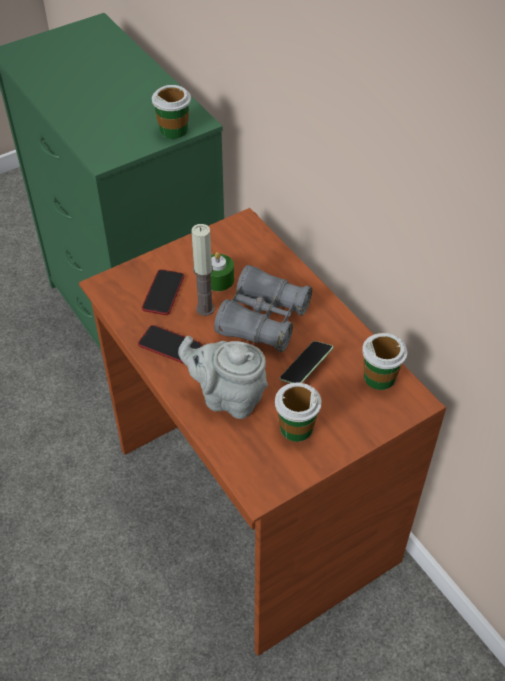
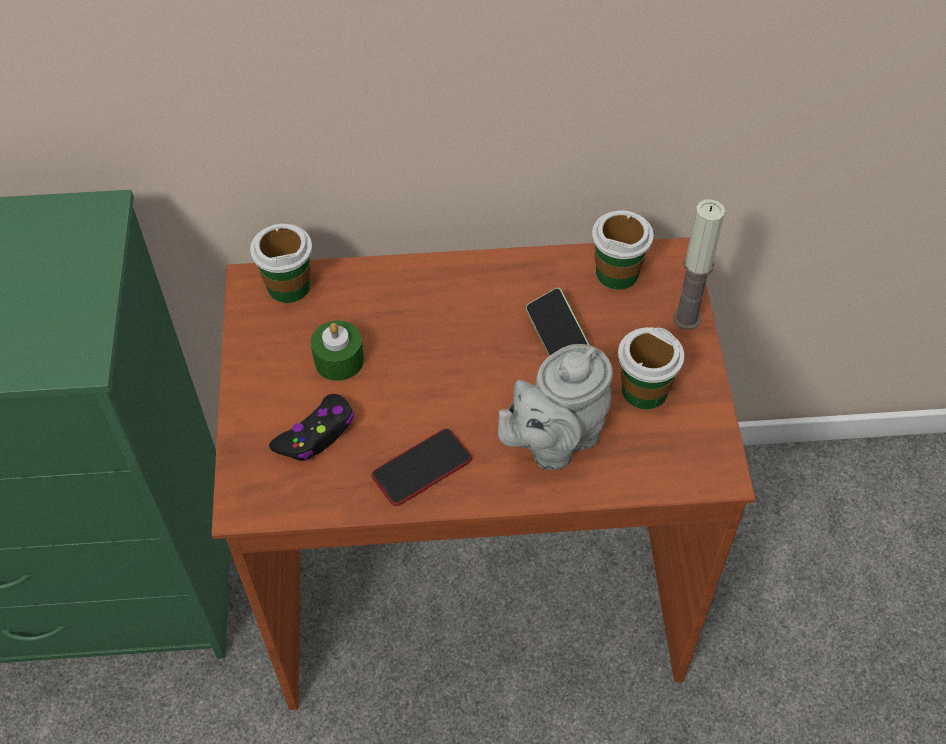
camera: 60 degrees left, 5 degrees up
(163, 293) = (316, 435): phone -> black game controller
(174, 130) = (90, 247): cup -> cup (288, 286)
(205, 309) = (382, 398): candle -> candle (687, 318)
(263, 320) = (448, 343): grey binoculars -> none

